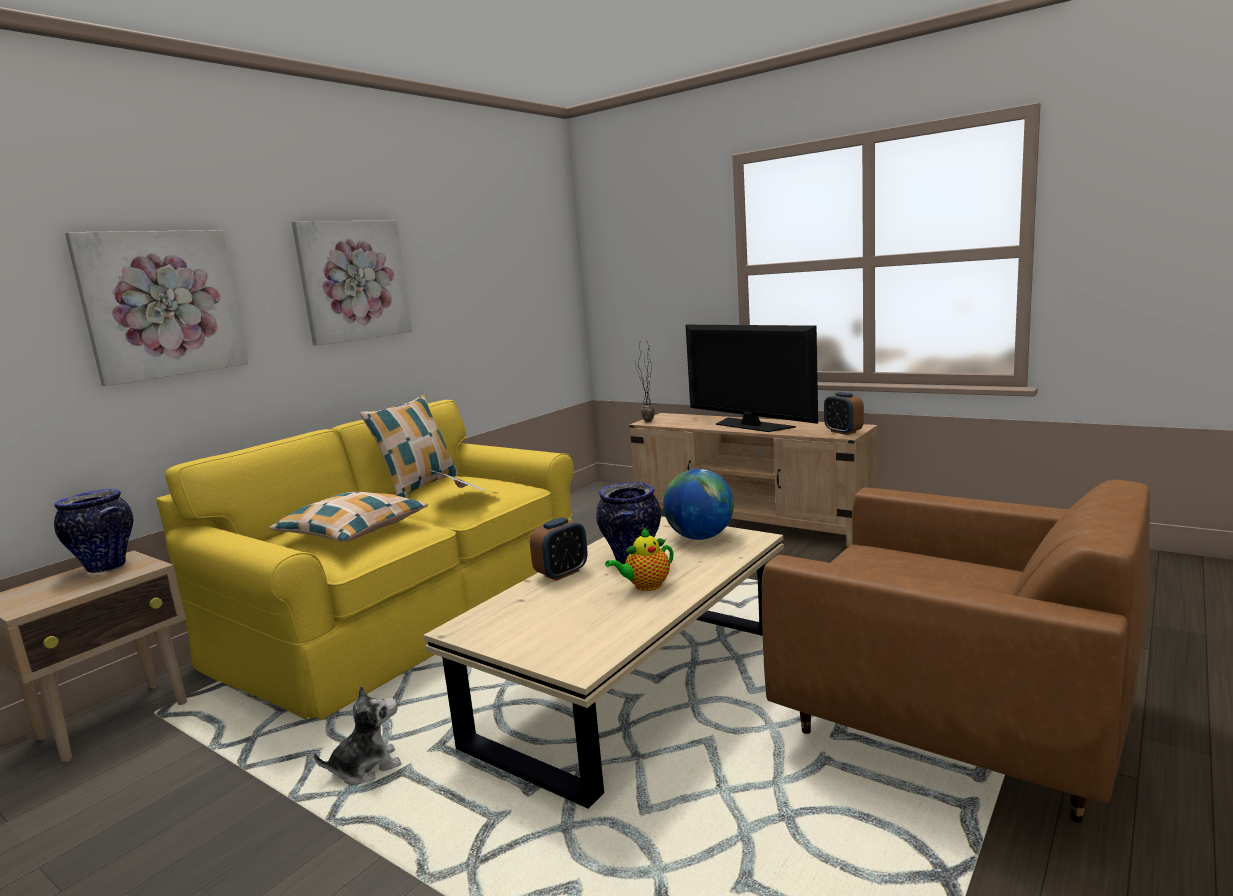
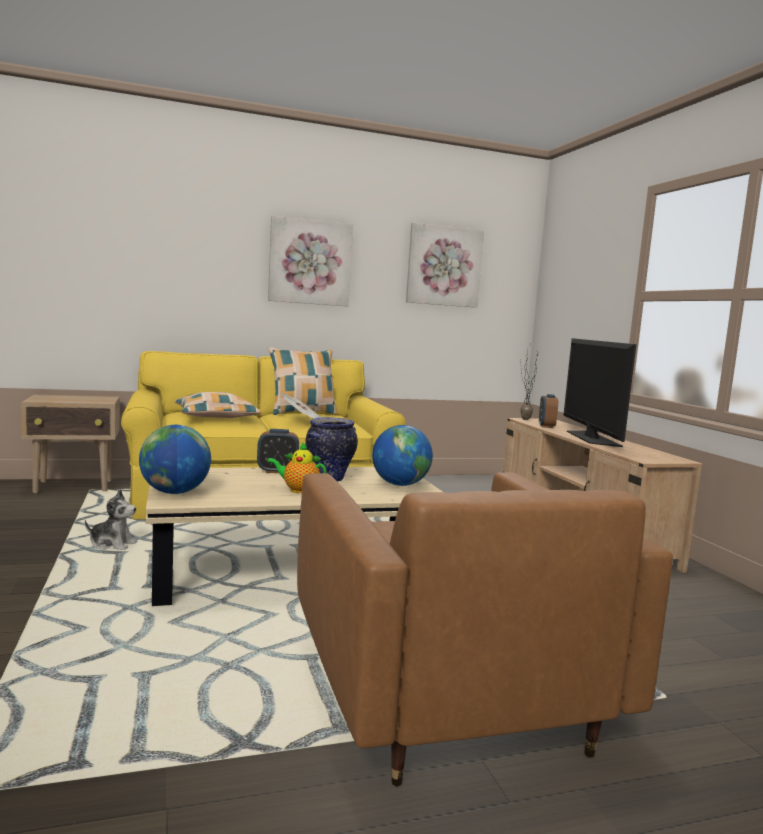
camera: 35 degrees right, 5 degrees down
(105, 567) = (94, 398): vase -> none
(162, 304) = (173, 255): picture -> picture (443, 266)
(550, 652) = (174, 492): none -> globe
(843, 432) = (652, 458): alarm clock -> alarm clock (546, 426)

